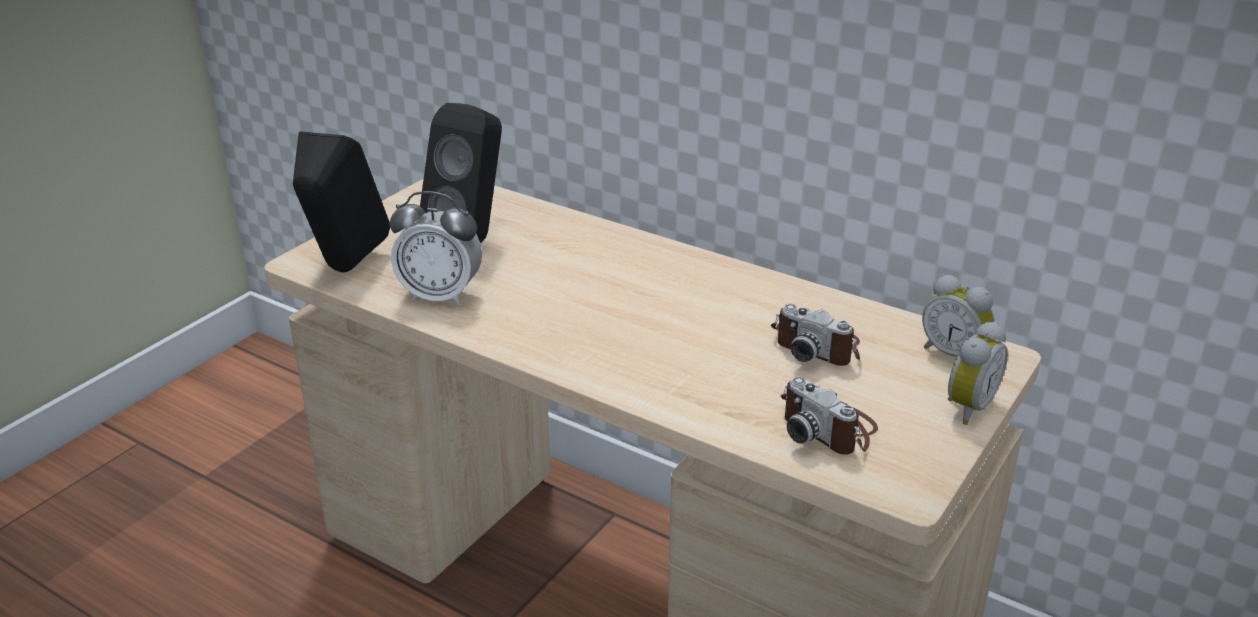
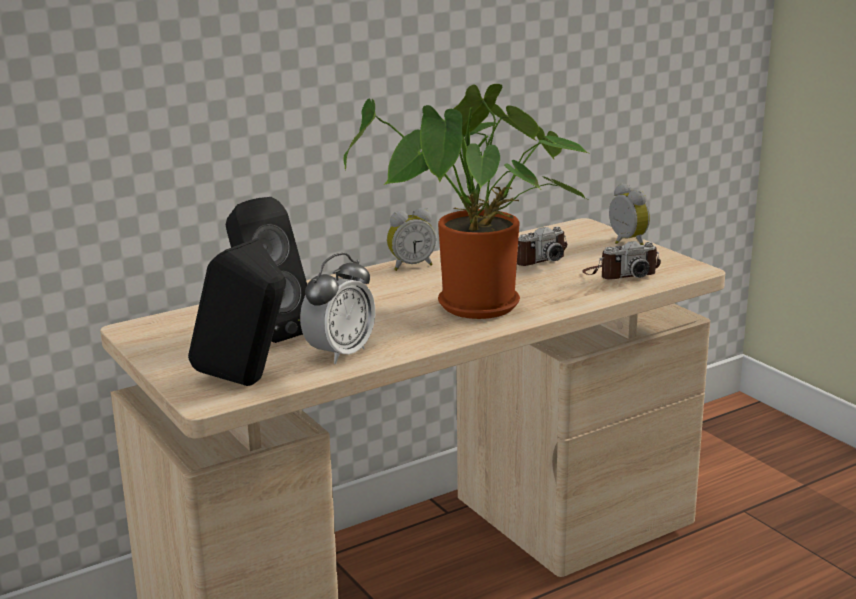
camera: 65 degrees left, 10 degrees down
(614, 345) = (475, 309): none -> potted plant
(954, 354) = (571, 233): alarm clock -> alarm clock (411, 266)

